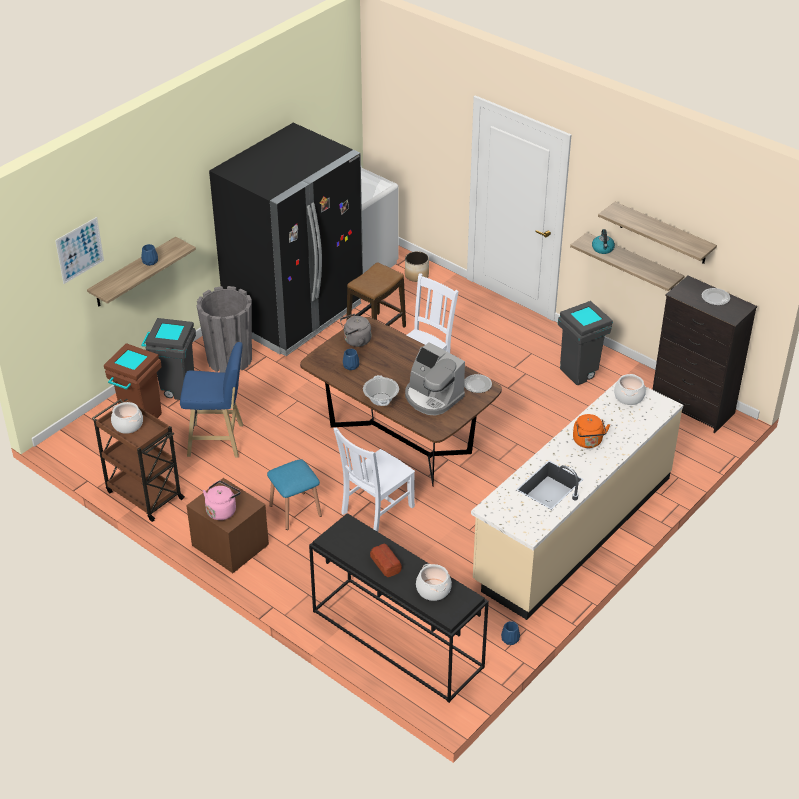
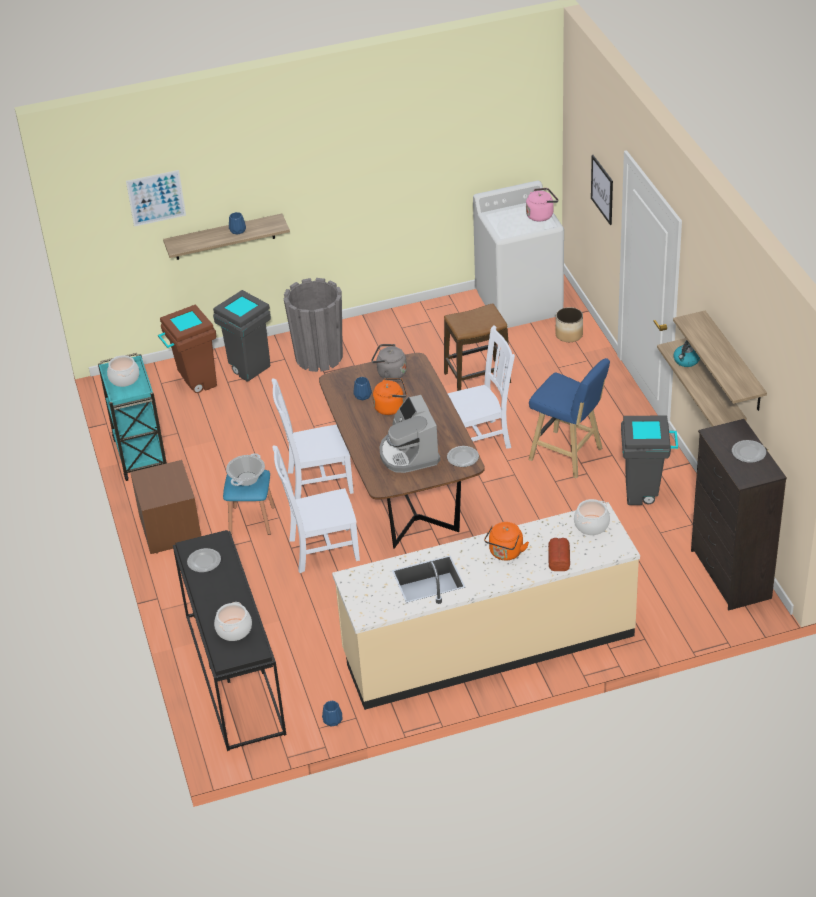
camera: 35 degrees right, 0 degrees up
(143, 494) = (140, 454): brown cart -> turquoise cart
(219, 441) = (243, 430): blue stool -> blue stool (568, 455)
(222, 510) = (154, 488): pink kettle -> pink kettle (541, 215)
(295, 314) = (416, 334): black fridge -> none
(322, 459) = (317, 482): none -> white chair
(353, 546) = (204, 561): none -> plate
(381, 399) = (360, 437): cooking pot -> cooking pot (247, 479)
(382, 366) = (391, 407): none -> orange kettle
(385, 564) = (215, 589): bread -> bread (558, 558)
(436, 139) = (602, 189): none -> picture

